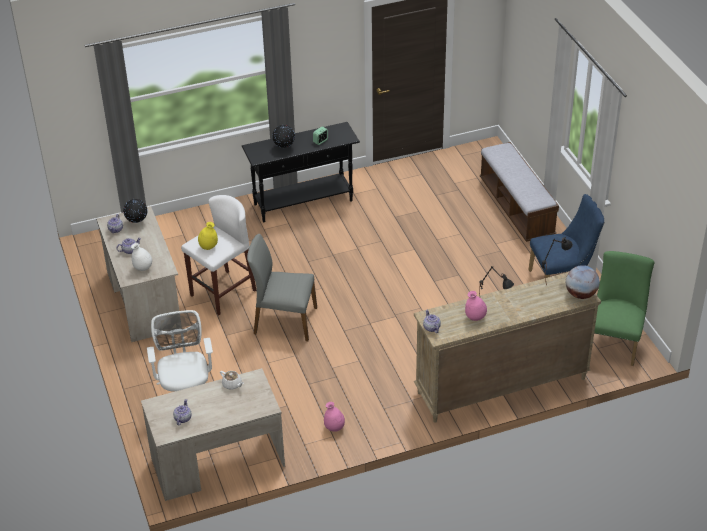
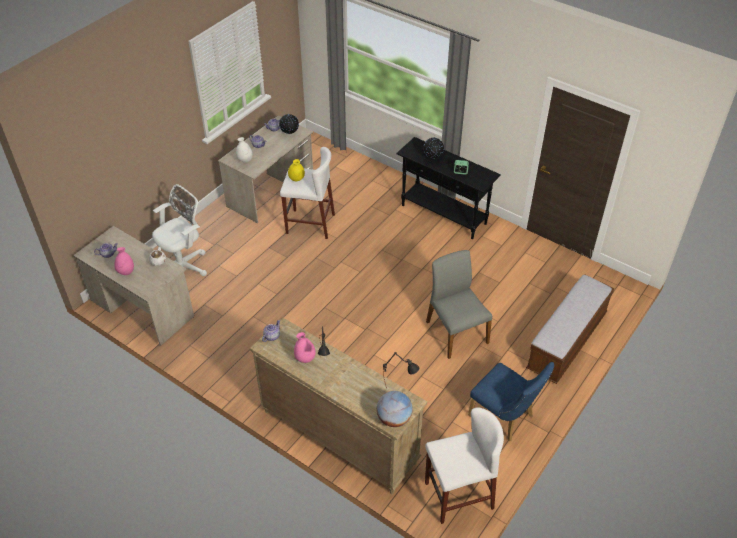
camera: 55 degrees right, 5 degrees up
(284, 321) = (308, 270): grey chair -> grey chair (455, 332)
(334, 428) = (217, 354): pink vase -> pink vase (126, 272)
(614, 341) = (458, 495): green chair -> white stool

